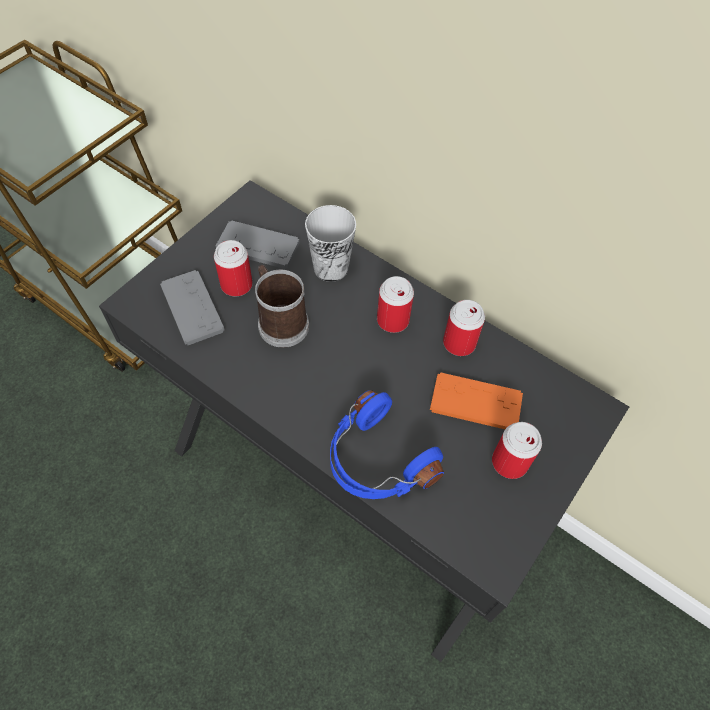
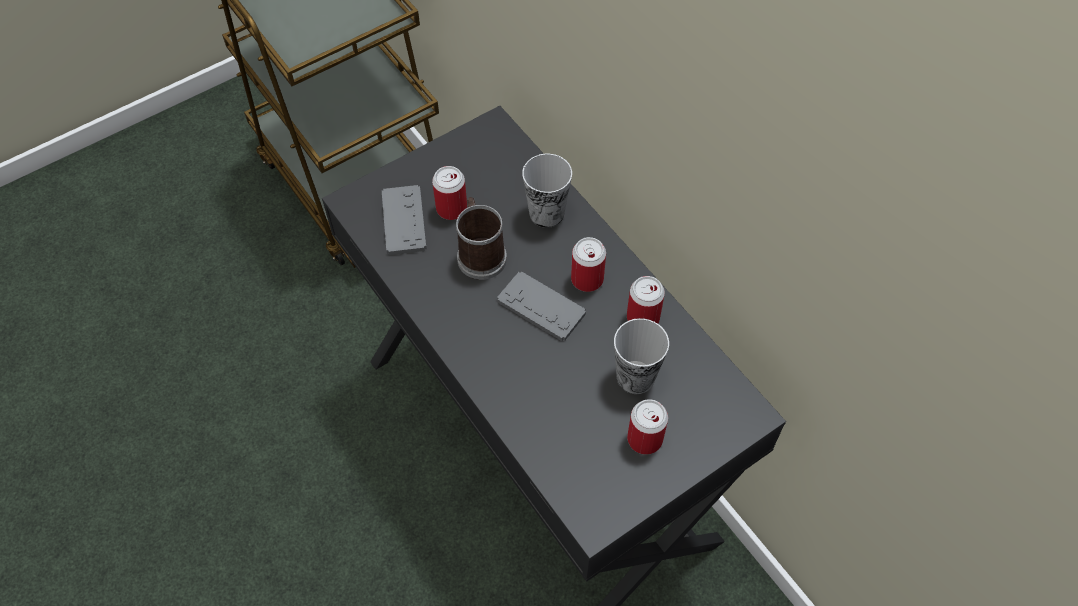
camera: 20 degrees right, 0 degrees up
(258, 246) = (484, 175): grey game controller -> grey game controller (541, 307)
(377, 460) = (522, 403): blue headphones -> none
(475, 402) = (635, 377): orange game controller -> cup

